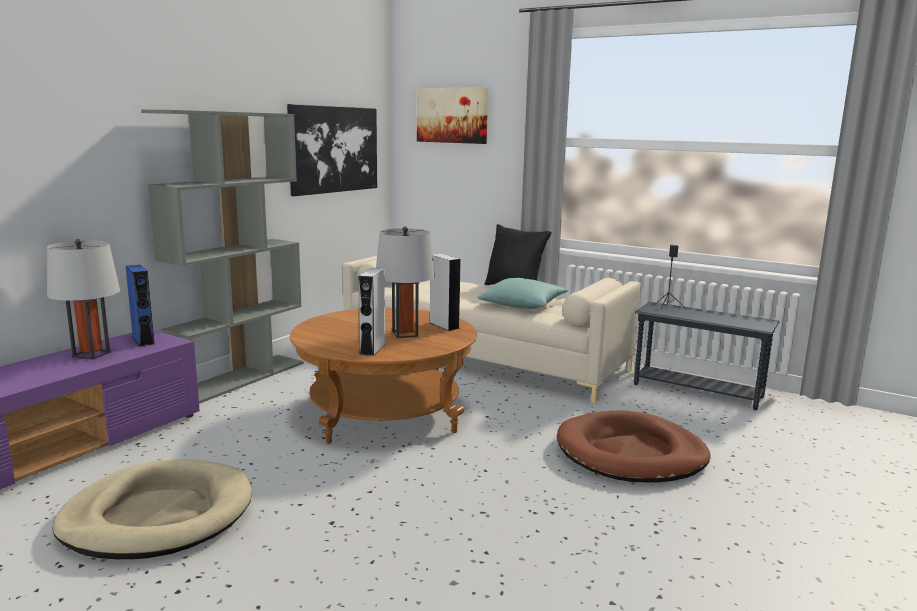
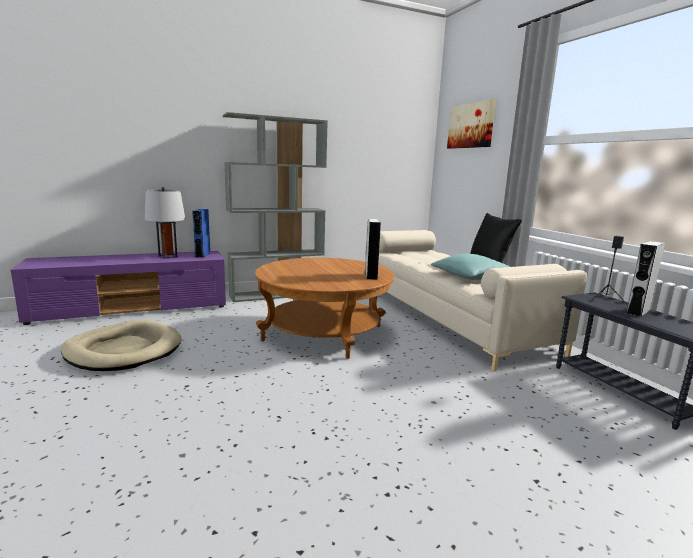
camera: 35 degrees right, 0 degrees up
(334, 149) = (378, 152): picture -> none
(372, 349) = (291, 279): grey speaker -> grey speaker (638, 312)
(404, 334) = (333, 275): grey table lamp -> none
(631, 453) = (466, 420): brown dog bed -> none

